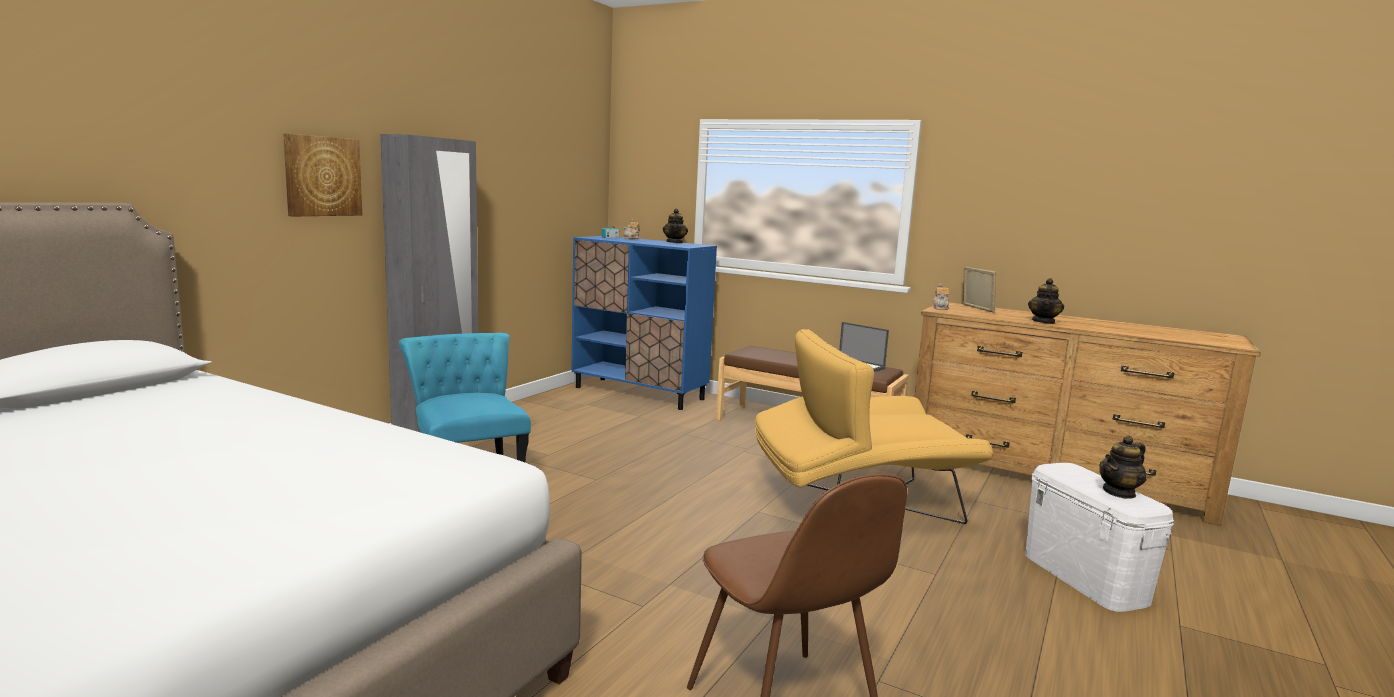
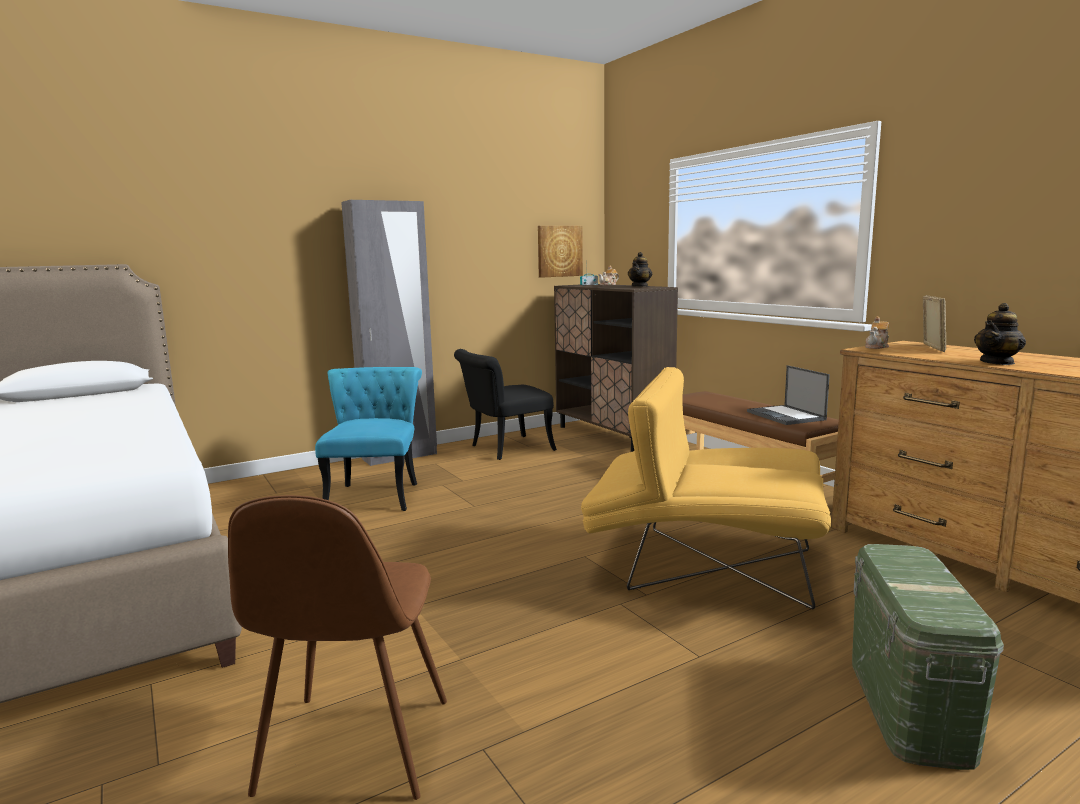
camera: 30 degrees right, 0 degrees up
(322, 176) = (291, 239): picture -> picture (559, 251)
(547, 416) = (504, 449): none -> black chair
(639, 393) = (612, 436): blue cabinet -> brown cabinet
(1084, 577) = (909, 707): white storage box -> green storage box
(1119, 492) = (938, 594): teapot -> none

